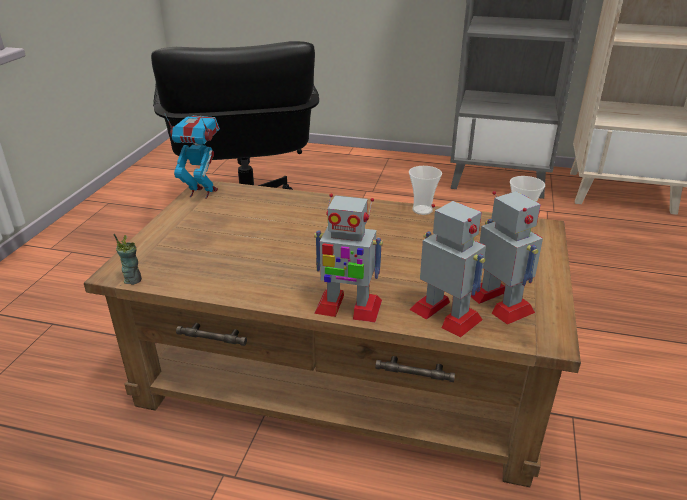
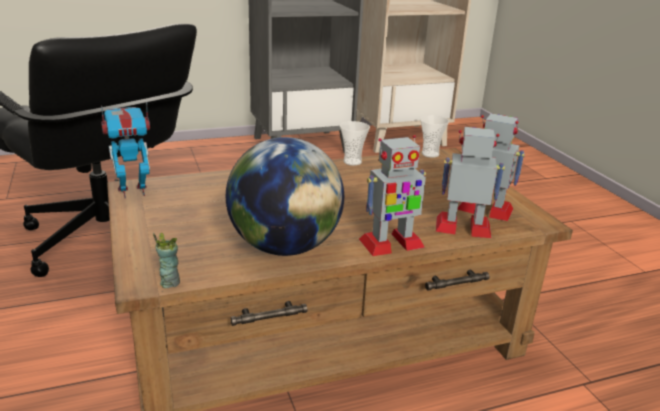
camera: 35 degrees left, 5 degrees down
(251, 278) = (285, 247): none -> globe

